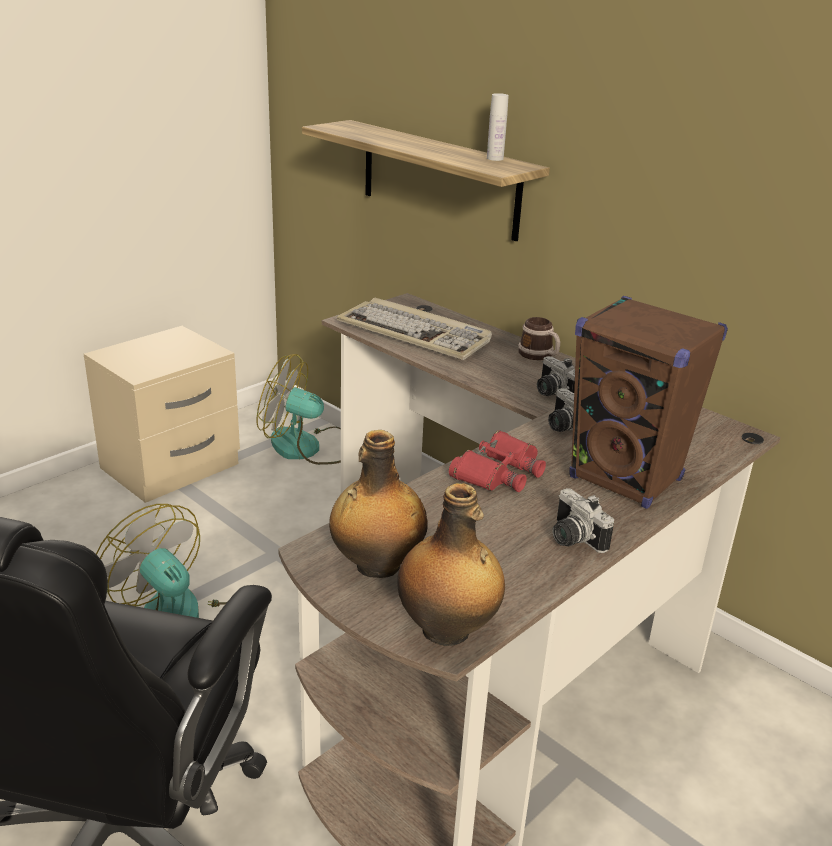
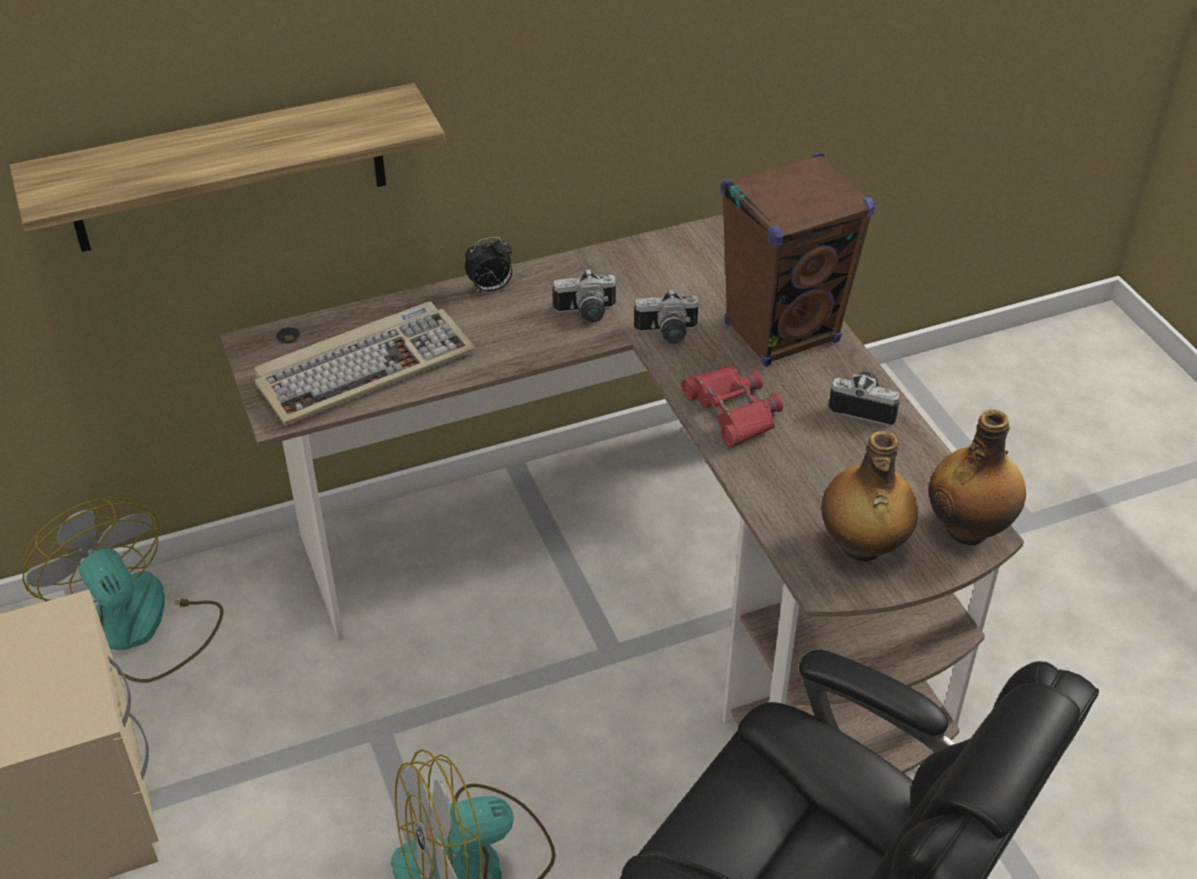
camera: 65 degrees left, 15 degrees up
(307, 447) = (140, 628): fan -> fan turned 105 degrees clockwise
(495, 158) = (349, 108): white bottle -> none
(539, 355) = (490, 288): mug -> alarm clock
(572, 538) = (865, 406): camera -> camera turned 150 degrees counterclockwise

